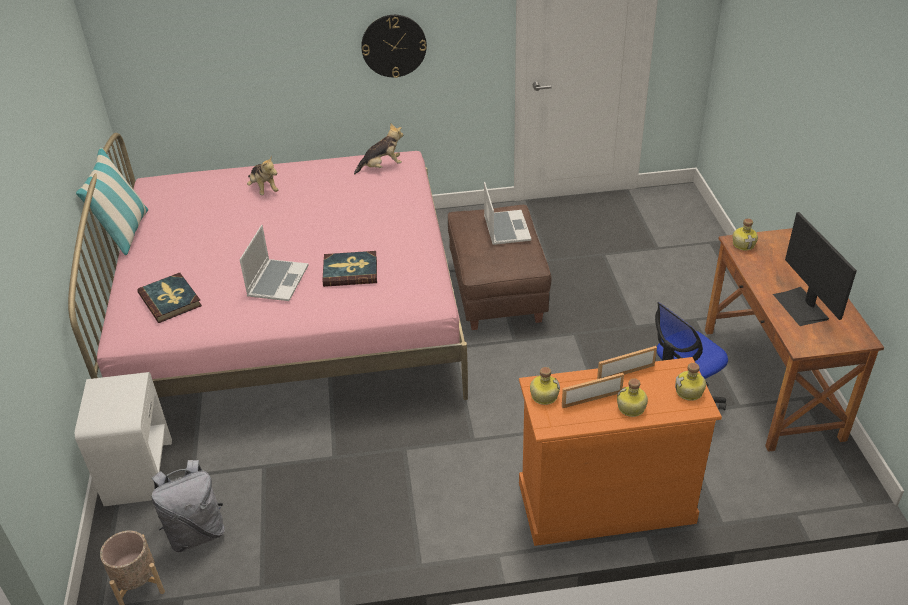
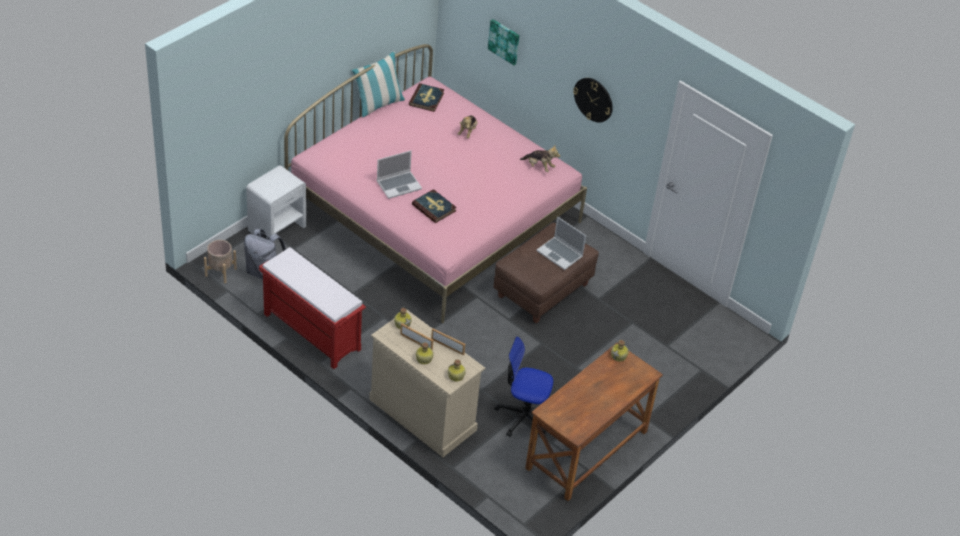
camera: 45 degrees right, 5 degrees up
(170, 300) = (347, 156): book -> book (426, 99)
(228, 55) = (504, 41): none -> picture
(355, 541) = (311, 331): none -> red bench
(505, 228) = (560, 254): laptop -> laptop turned 90 degrees clockwise
(605, 502) = (423, 414): orange dresser -> beige dresser
(801, 306) = (581, 401): monitor -> none

